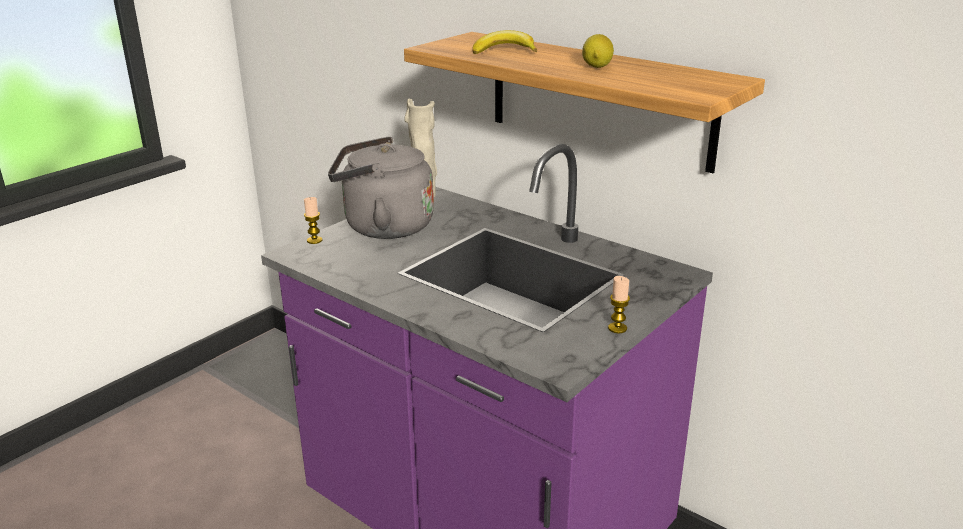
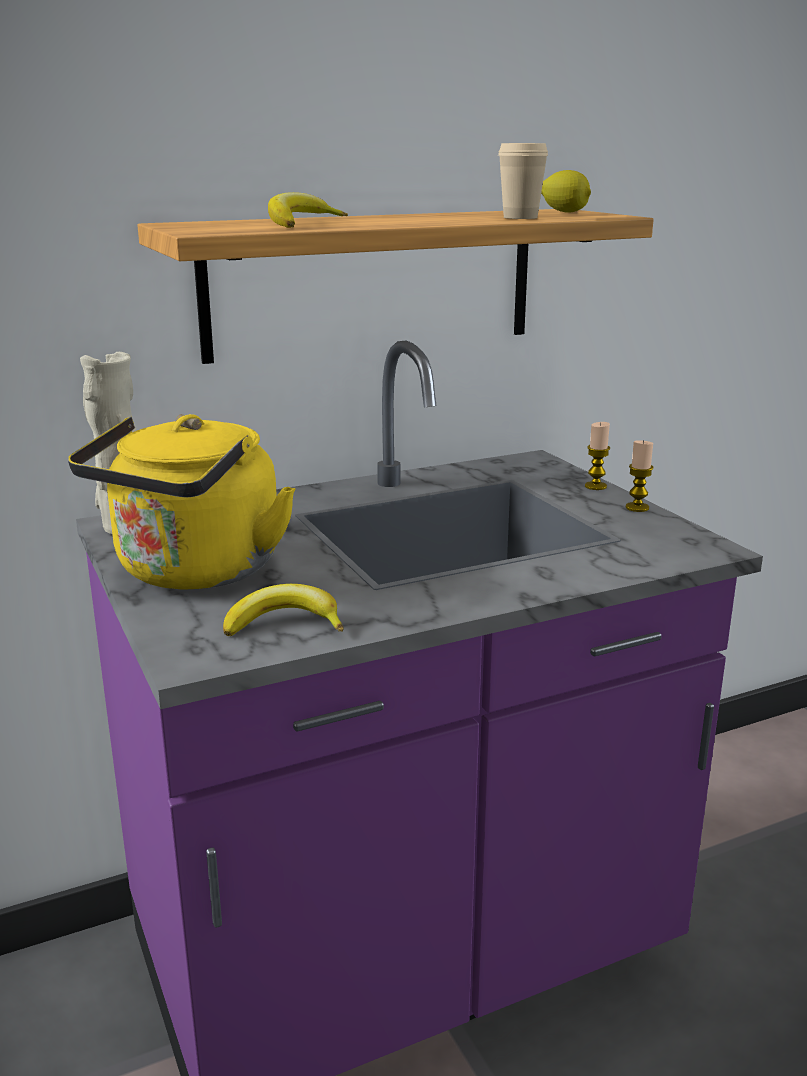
camera: 65 degrees left, 5 degrees down
(314, 240) = (167, 632): candle -> candle (595, 486)
(339, 262) = (285, 624): none -> banana
(383, 227) = (194, 572): grey kettle -> yellow kettle
(597, 66) = (443, 218): lemon -> lemon (564, 212)
(630, 79) = (520, 217): none -> beige cup

